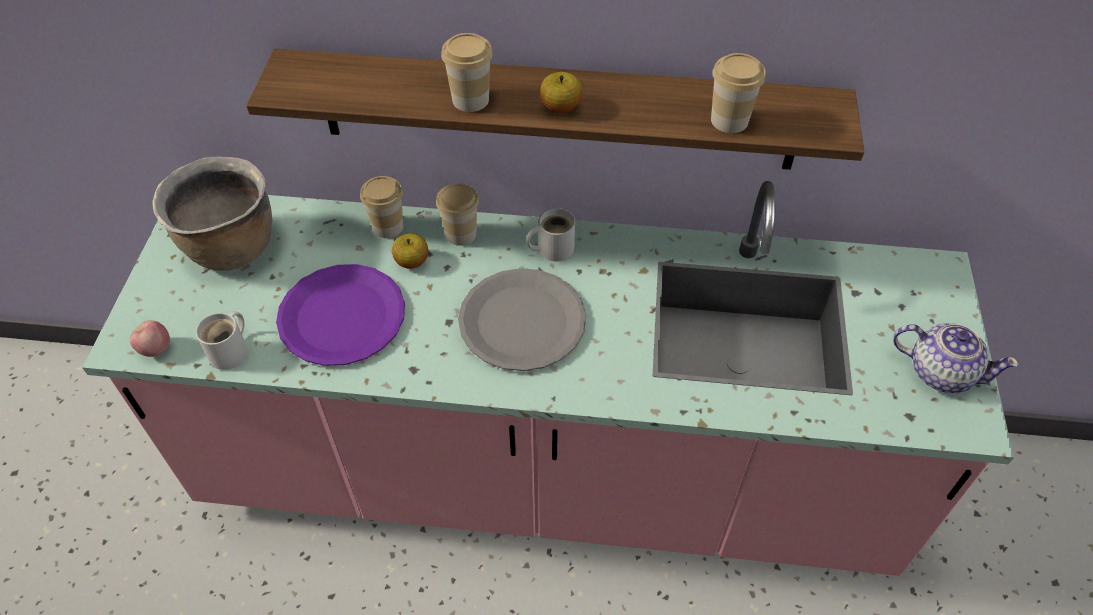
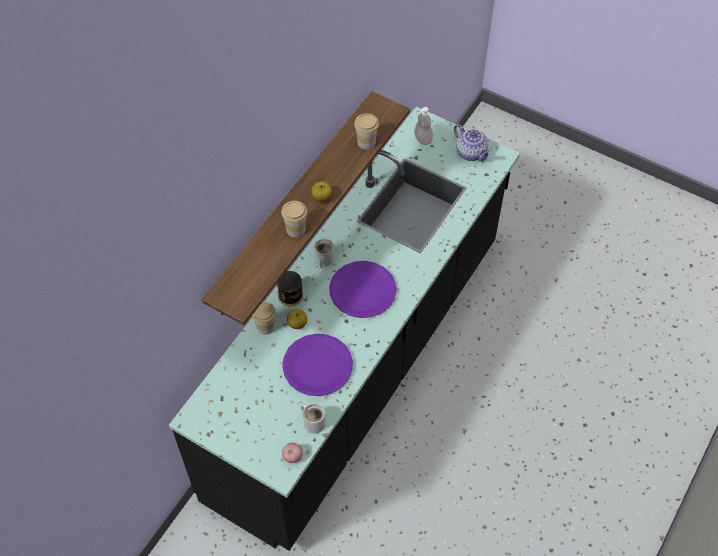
camera: 65 degrees left, 5 degrees up
(230, 247) = (237, 406): brown cooking pot -> none
(460, 234) = (290, 296): cup -> can
(522, 321) = (363, 290): grey plate -> purple plate
(546, 477) = (359, 368): pink counter -> black counter
(904, 287) = (423, 139): none -> soap dispenser
(940, 371) = (471, 152): teapot -> teapot turned 90 degrees clockwise

